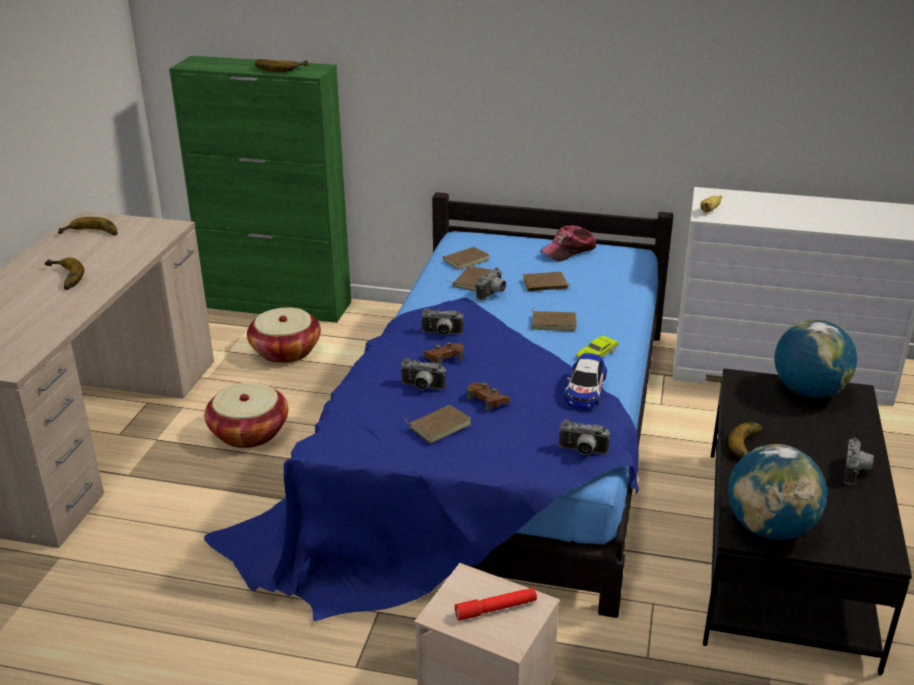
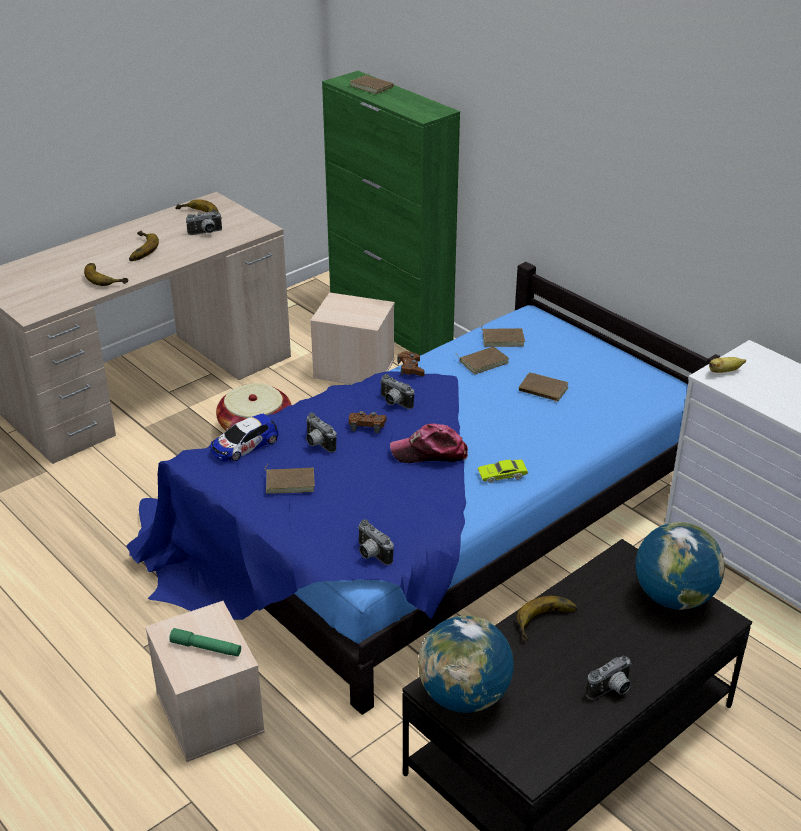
camera: 35 degrees right, 5 degrees up
(280, 67) = (407, 103): banana -> banana (106, 277)
(285, 351) = (353, 368): basket -> beige storage box
(487, 400) = (354, 477): brown game controller -> brown game controller (410, 368)
(493, 294) = (483, 382): camera -> camera (206, 233)
(496, 609) = (206, 648): red flashlight -> green flashlight
(554, 322) = (503, 430): brown book -> brown book (372, 86)
(568, 251) = (609, 363): cap -> cap (429, 453)
(585, 389) = (445, 502): toy car -> toy car (244, 445)

